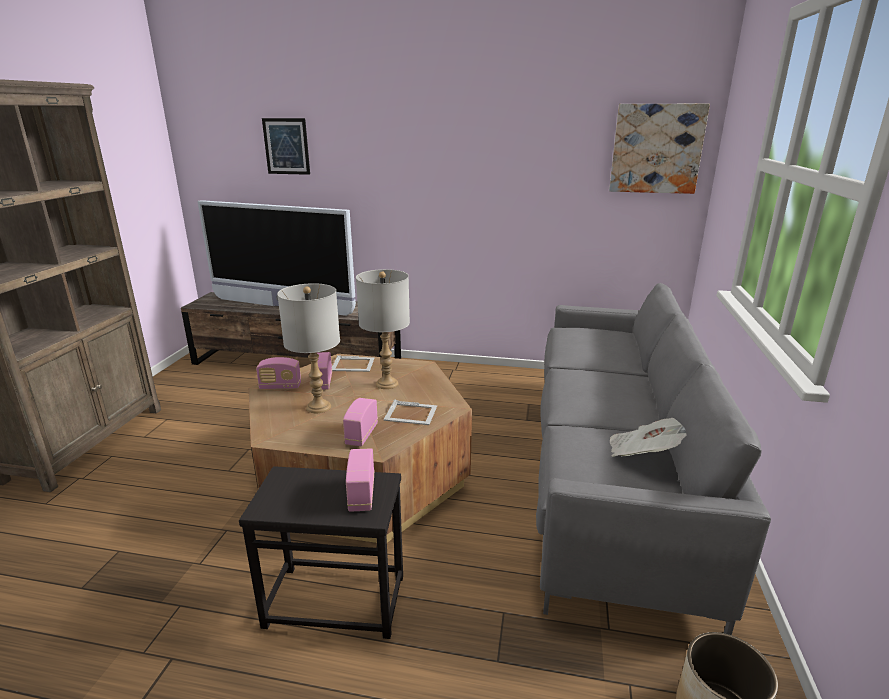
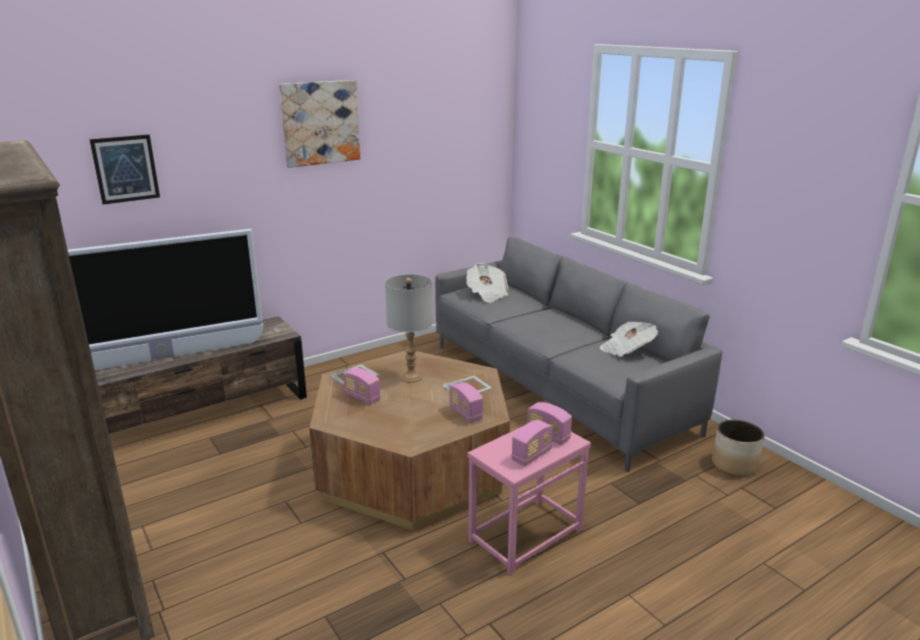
camera: 45 degrees left, 0 degrees up
(280, 387) = (336, 415): radio -> radio (532, 455)
(319, 407) = (398, 413): grey table lamp -> none
(336, 600) = (525, 534): black side table -> pink side table
(588, 338) = (487, 294): none -> newspaper
(656, 149) = (476, 130): picture -> picture (320, 123)

